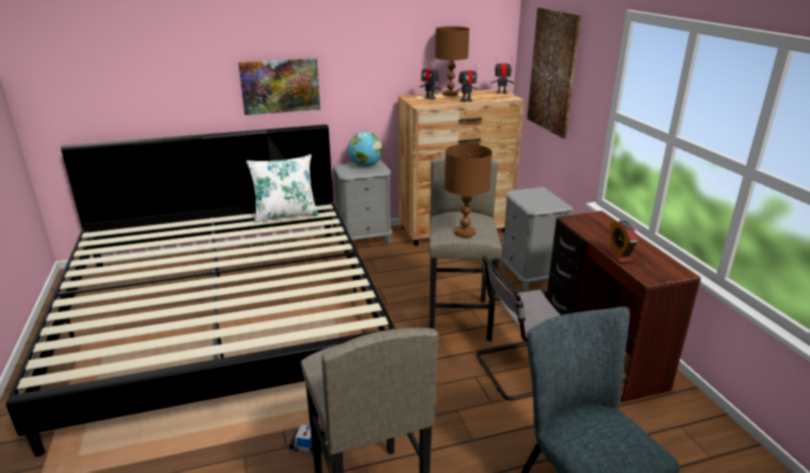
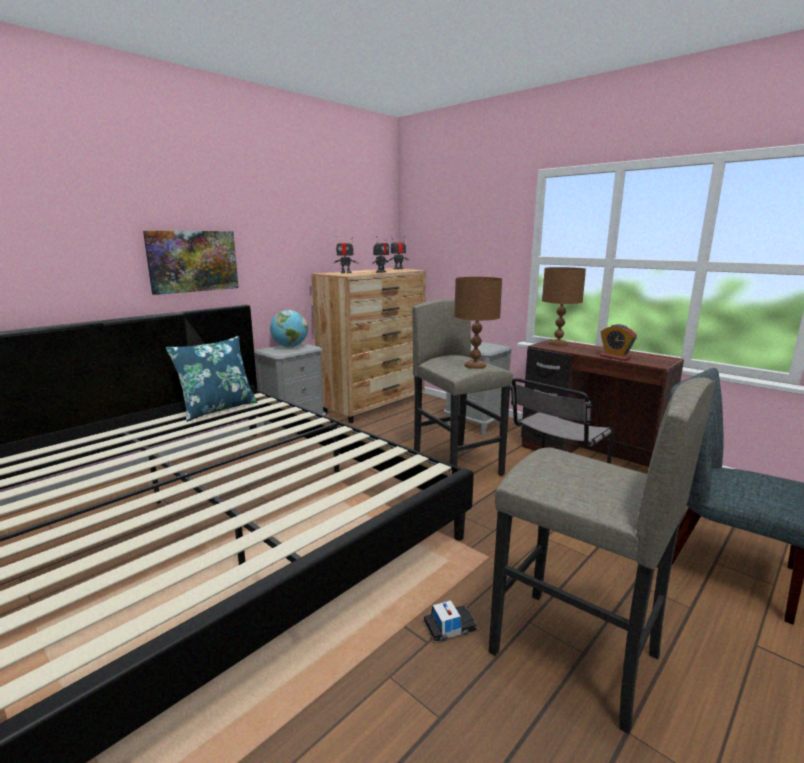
camera: 30 degrees left, 10 degrees down
(285, 215) = (217, 409): white pillow -> blue pillow
(450, 94) = (357, 271): brown table lamp -> brown table lamp (558, 344)
(553, 72) = (451, 241): picture -> none

